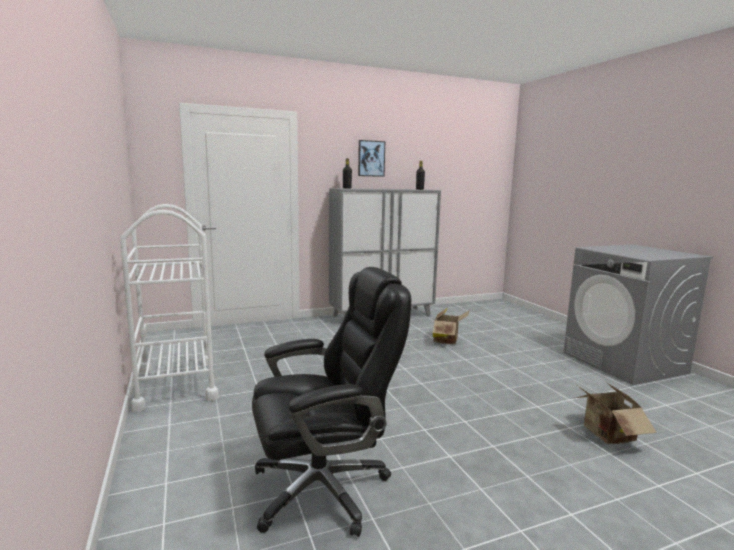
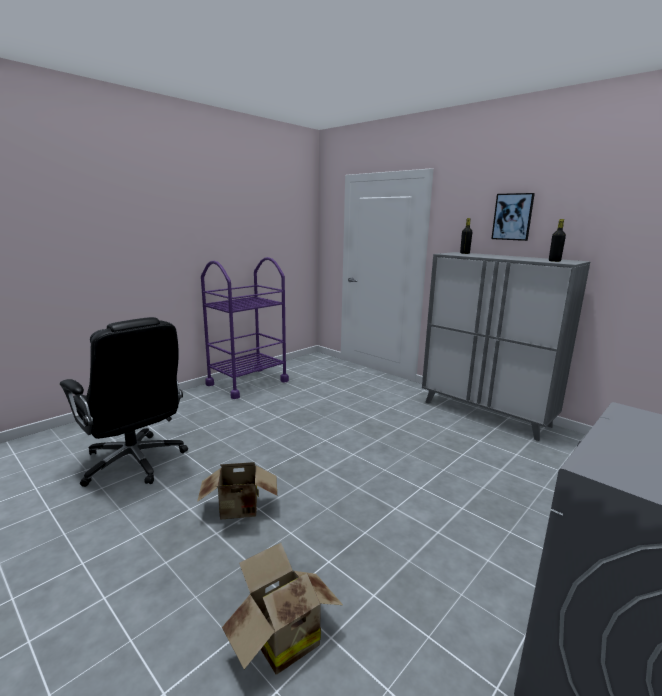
camera: 65 degrees right, 5 degrees up
(176, 384) = (247, 383): white cart -> purple cart
(448, 340) = (468, 467): cardboard box -> cardboard box (240, 510)

